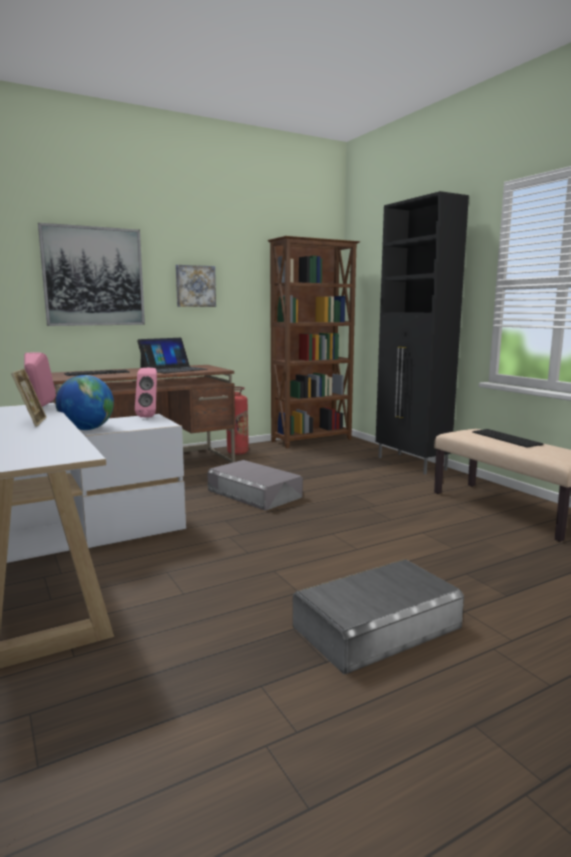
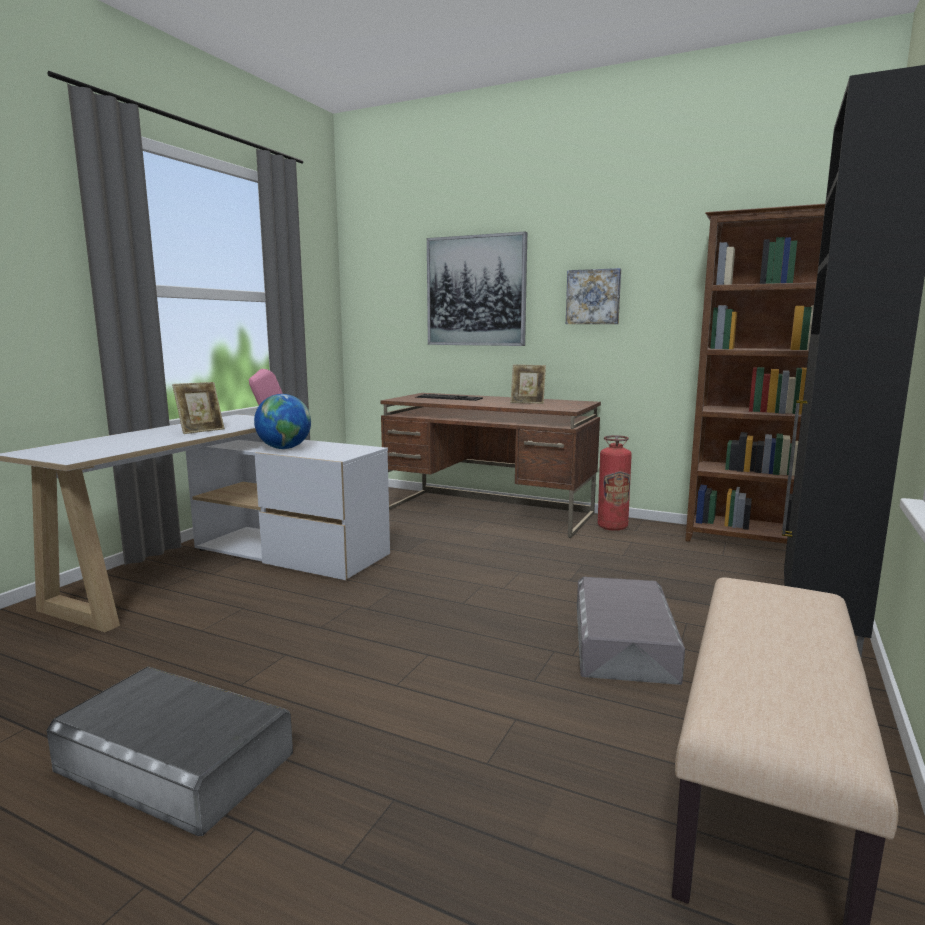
camera: 55 degrees right, 0 degrees up
(150, 416) = (366, 448): pink speaker -> none
(173, 369) = (527, 402): laptop -> picture frame
(254, 493) = (493, 576): grey storage box -> grey storage box (624, 642)
(507, 438) = (793, 629): keyboard -> none

